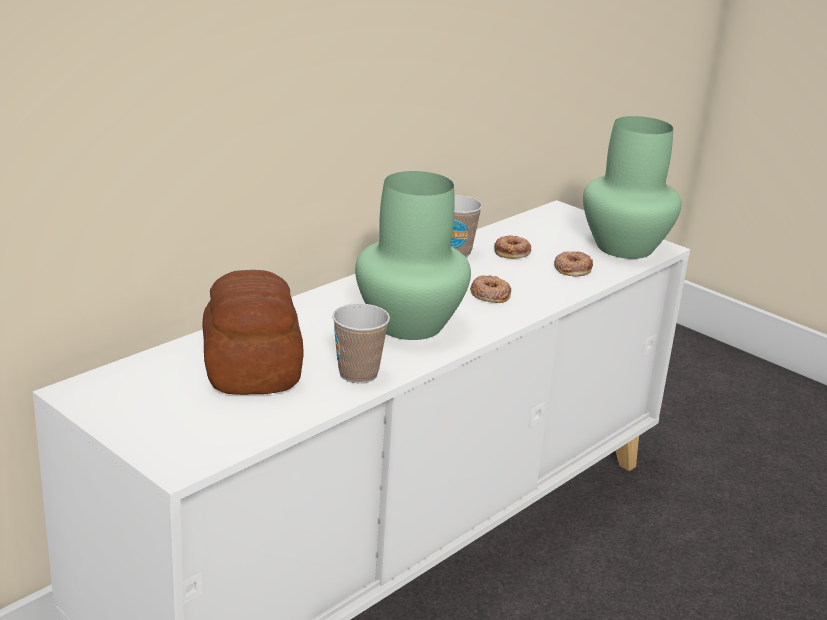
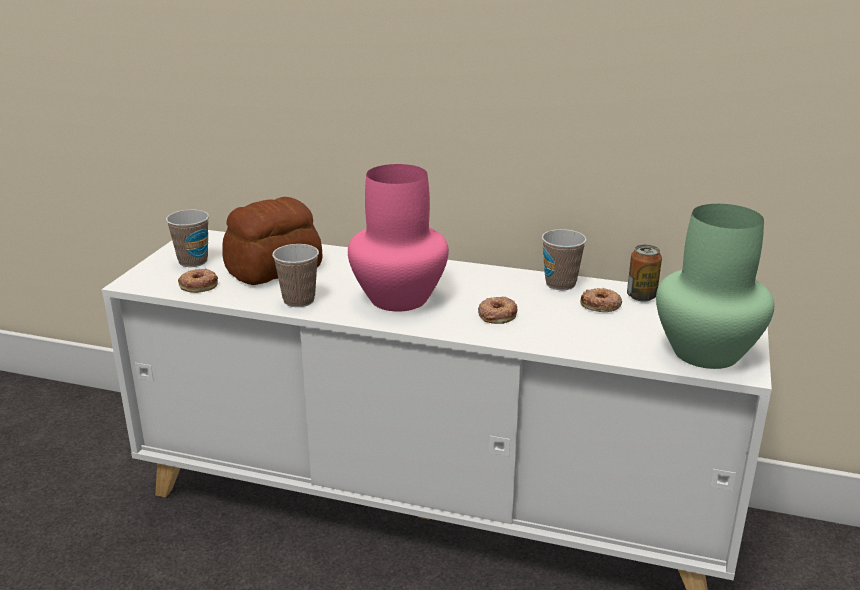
camera: 65 degrees right, 0 degrees up
(163, 412) = (193, 261): none -> cup
(411, 324) = (400, 299): green vase -> pink vase
(511, 233) = (641, 296): none -> can
(572, 268) = (609, 337): donut -> donut (198, 284)

